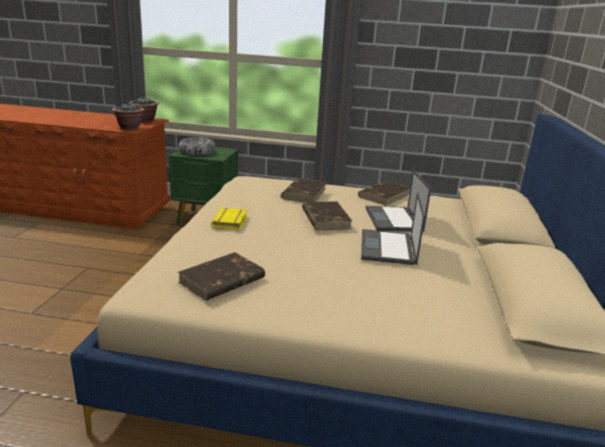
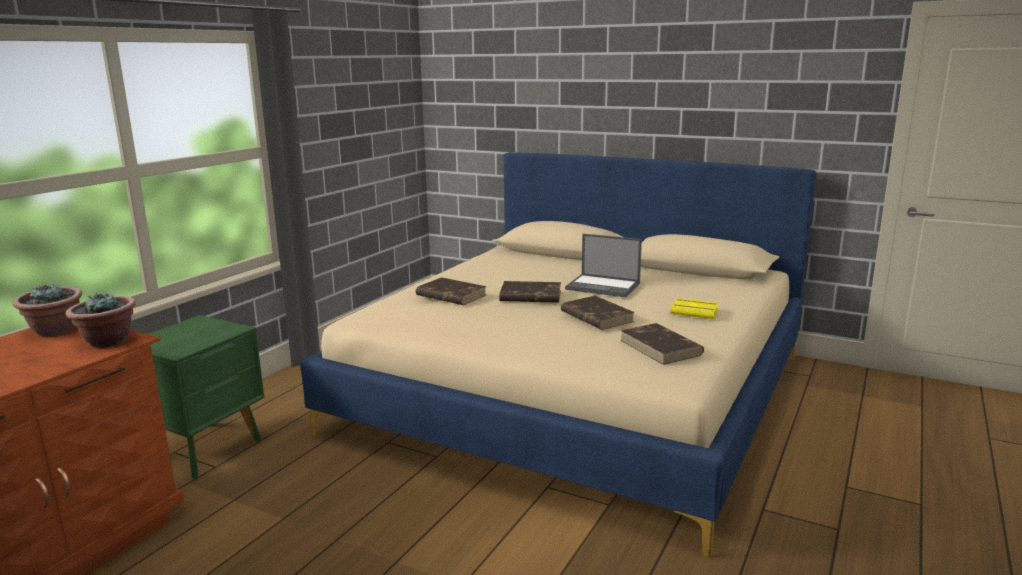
camera: 70 degrees left, 5 degrees down
(197, 152) = (182, 340): bowl -> none
(231, 222) = (514, 336): yellow book -> yellow book (695, 312)
(384, 195) = (470, 270): brown book -> brown book (596, 316)
(394, 220) = (540, 275): laptop -> none

